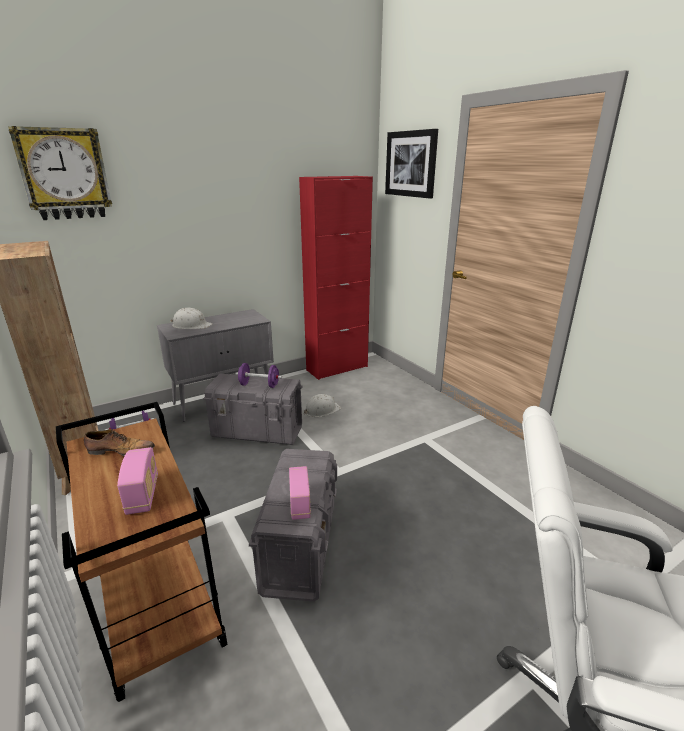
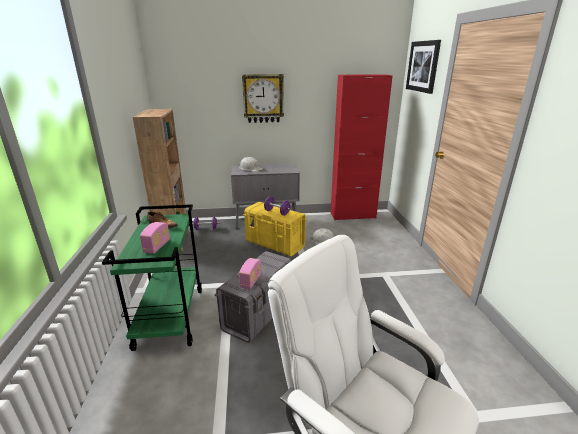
camera: 25 degrees right, 0 degrees up
(64, 174) = (191, 71): wall clock -> wall clock (263, 98)
(156, 606) = (170, 317): brown cart -> green cart
(258, 432) = (275, 244): grey storage box -> yellow storage box

